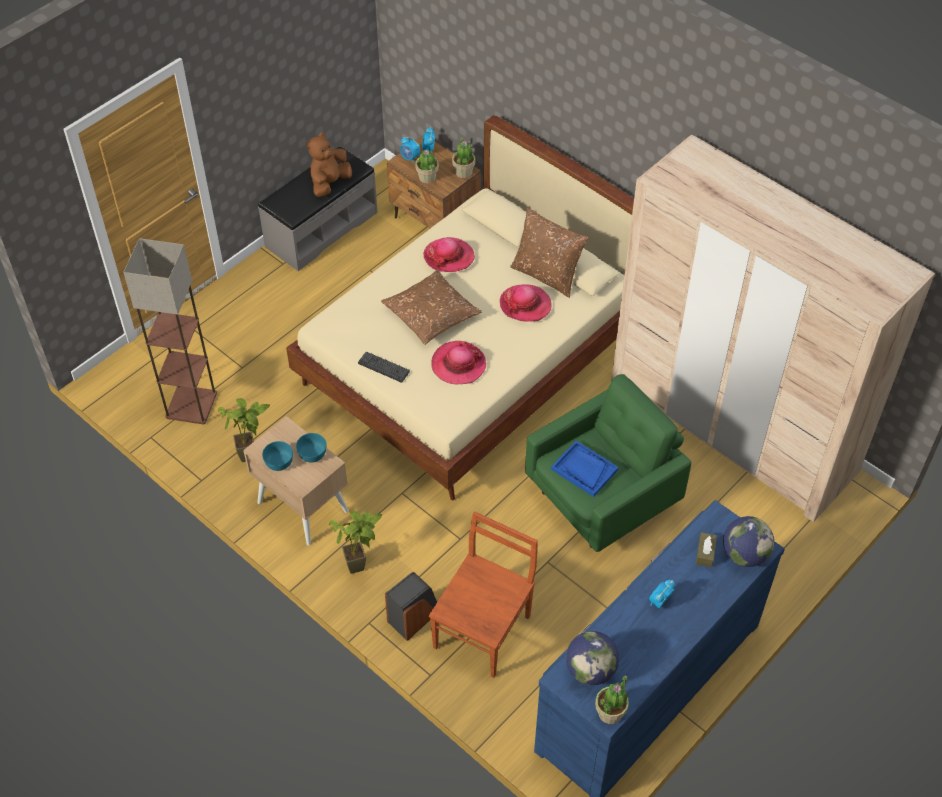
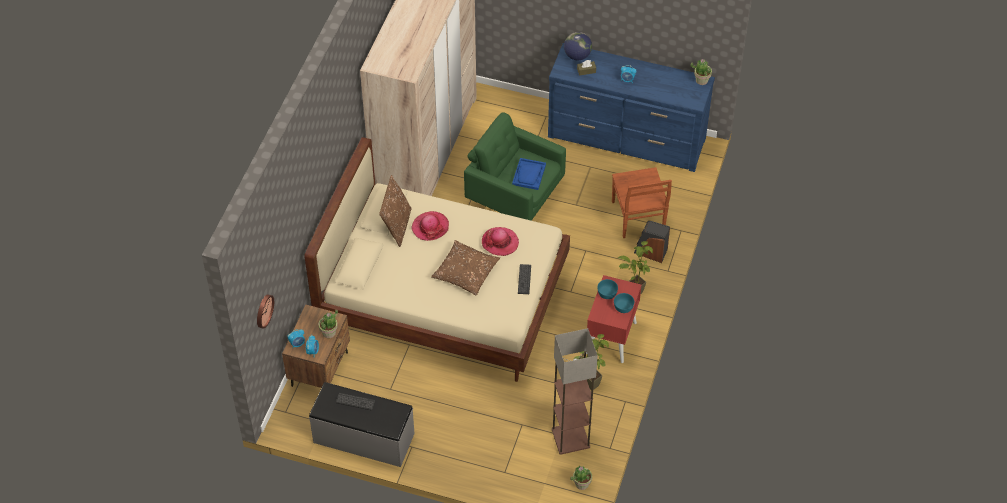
camera: 115 degrees left, 0 degrees up
(302, 506) = (611, 338): beige nightstand -> red nightstand
(329, 183) = (355, 401): brown plush toy -> keyboard
(413, 40) = (263, 310): none -> wall clock
(449, 257) = (408, 283): hat -> none
(463, 172) = (312, 313): potted plant -> potted plant (581, 483)
(483, 629) = (638, 217): brown chair -> brown chair turned 105 degrees counterclockwise
(590, 670) = (684, 94): globe -> none

